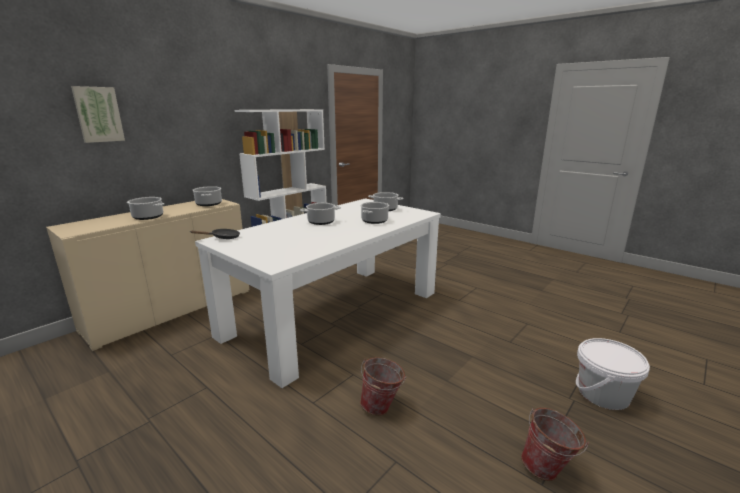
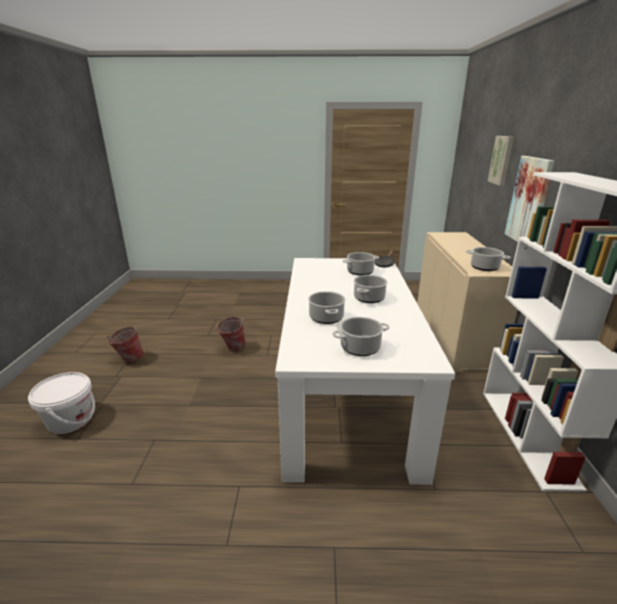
camera: 140 degrees right, 5 degrees up
(147, 217) = (457, 248): cooking pot -> cooking pot (360, 271)
(183, 142) = (529, 201): none -> picture

